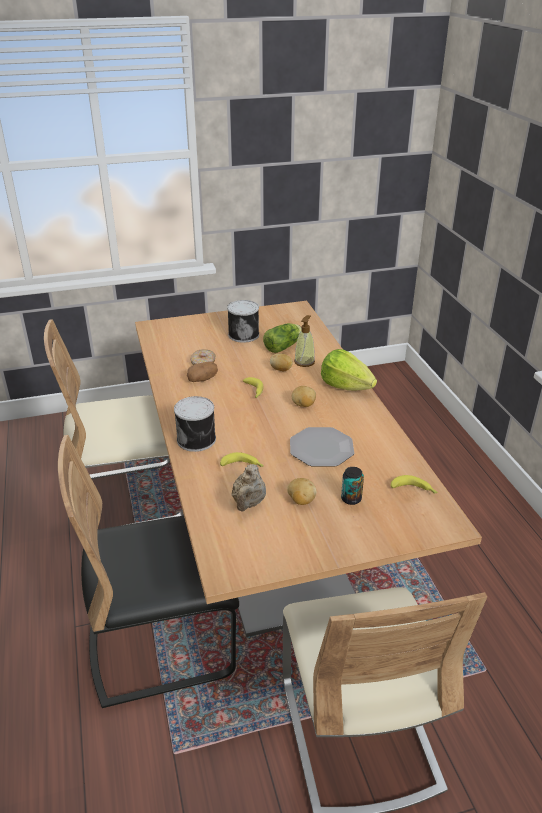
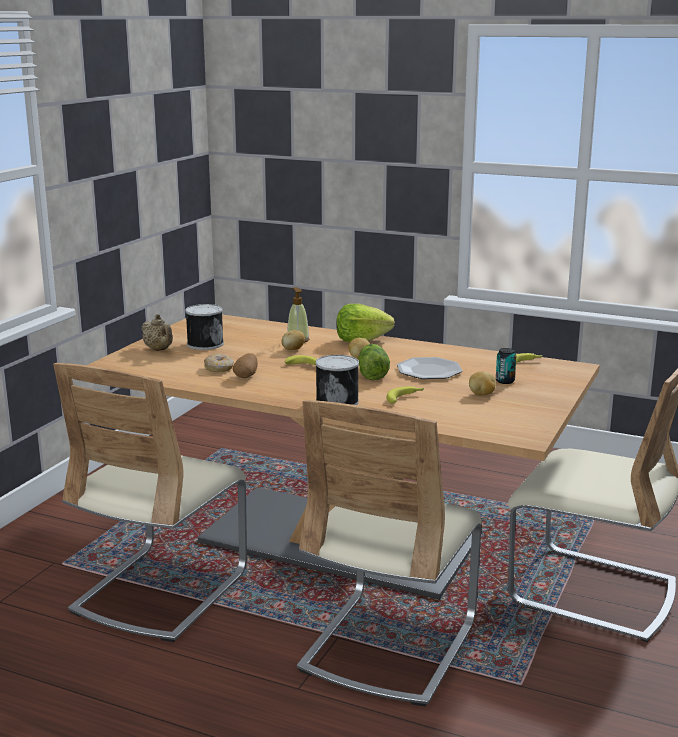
camera: 50 degrees left, 15 degrees down
(162, 643) = (389, 645): black chair -> beige chair
(248, 503) = (457, 409): beige teapot -> beige teapot (159, 350)
(284, 346) = (258, 338): lettuce -> lettuce (372, 373)

